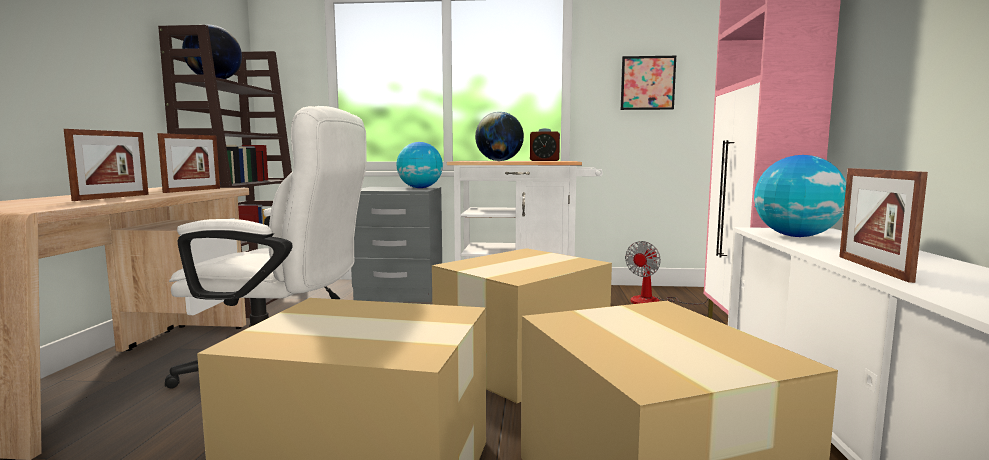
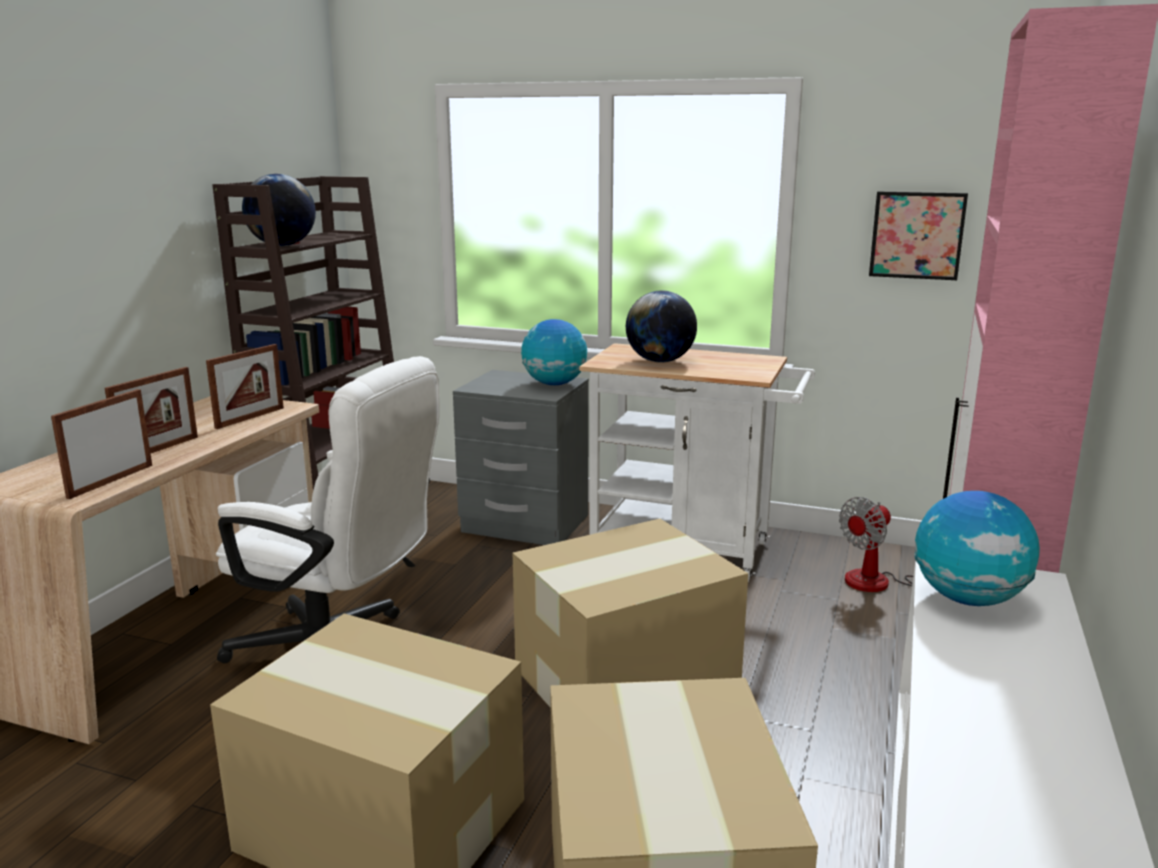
camera: 15 degrees right, 10 degrees up
(544, 160) = (733, 358): alarm clock -> none
(873, 268) = (948, 713): picture frame -> picture frame (111, 481)

